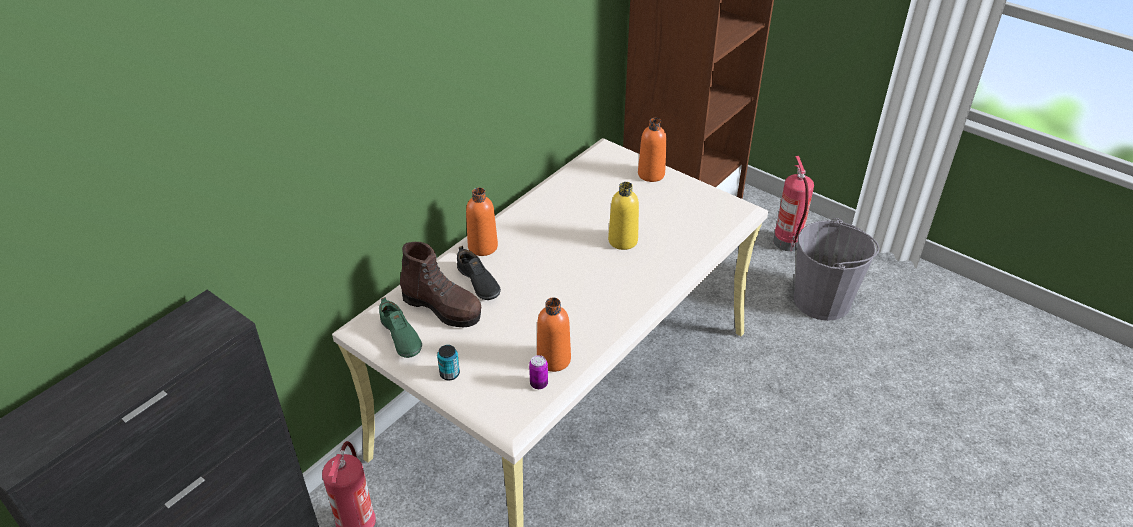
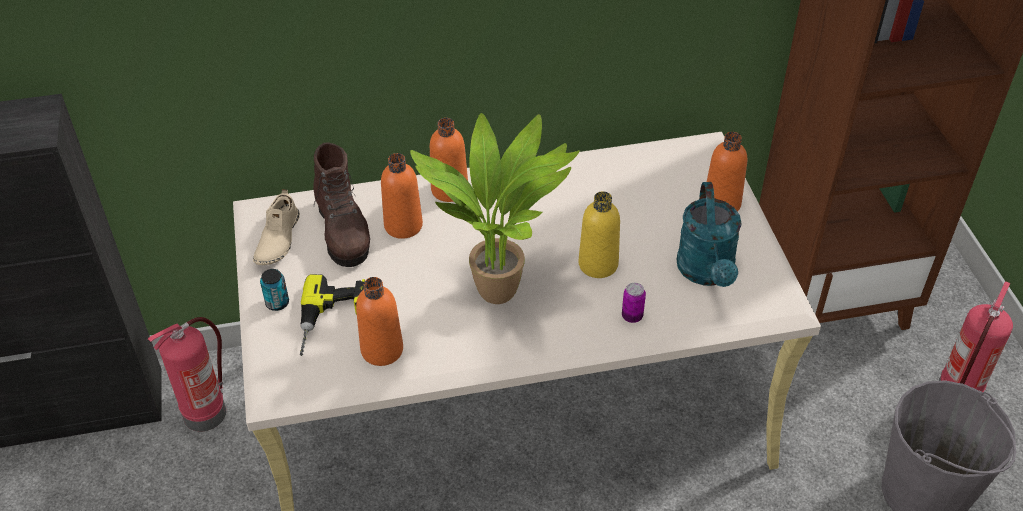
camera: 40 degrees right, 5 degrees up
(400, 337) = (277, 239): green shoe -> beige shoe
(478, 282) = (403, 225): black shoe -> orange bottle
(504, 361) = (336, 322): none -> power drill
(539, 384) = (341, 365): can -> can (632, 316)
(583, 284) = (501, 288): none -> potted plant
(686, 213) = (707, 273): none -> turquoise watering can

